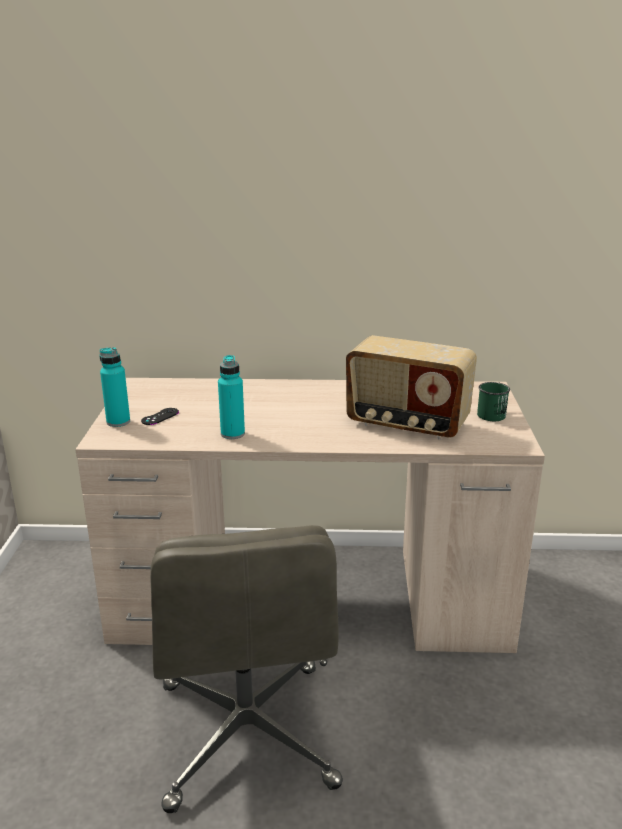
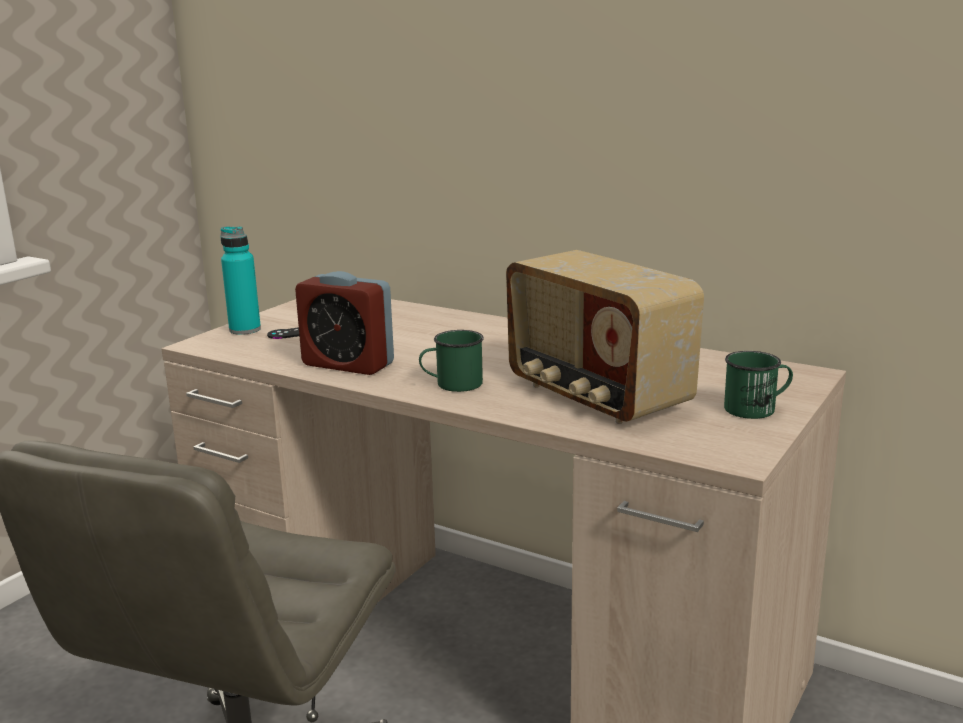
camera: 30 degrees right, 5 degrees down
(232, 434) = (348, 364): turquoise bottle -> alarm clock
(318, 434) = (452, 385): none -> green mug

